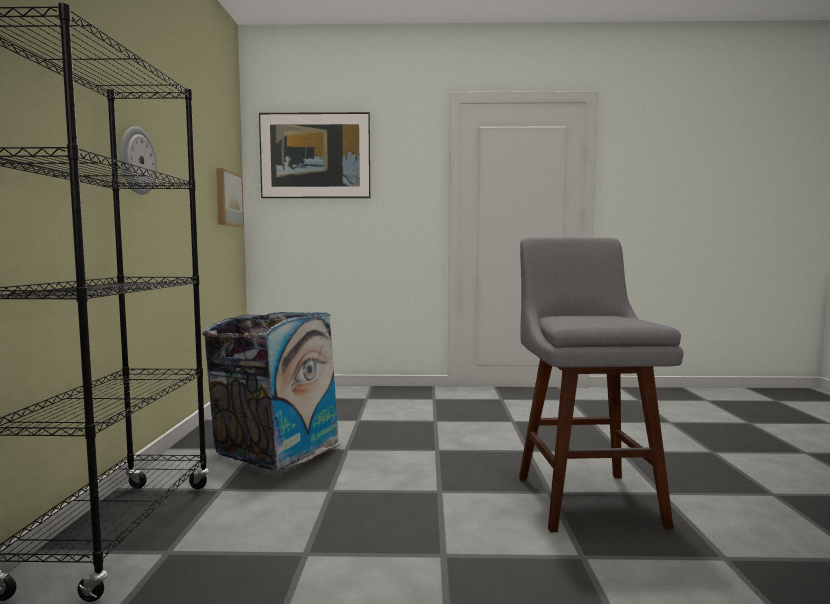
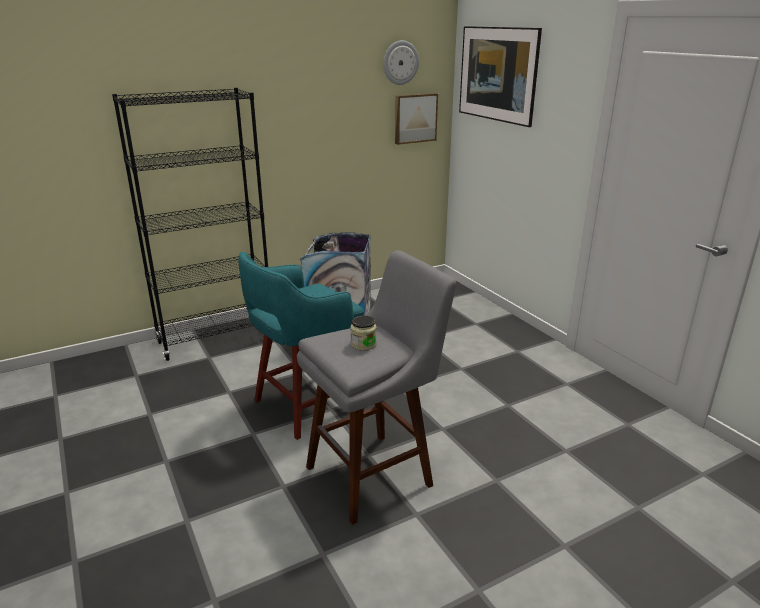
camera: 60 degrees right, 20 degrees up
(136, 161) = (277, 120): wall clock -> wall clock (400, 62)
(413, 503) = (306, 405): none -> turquoise stool
(598, 316) = (363, 344): none -> jar

